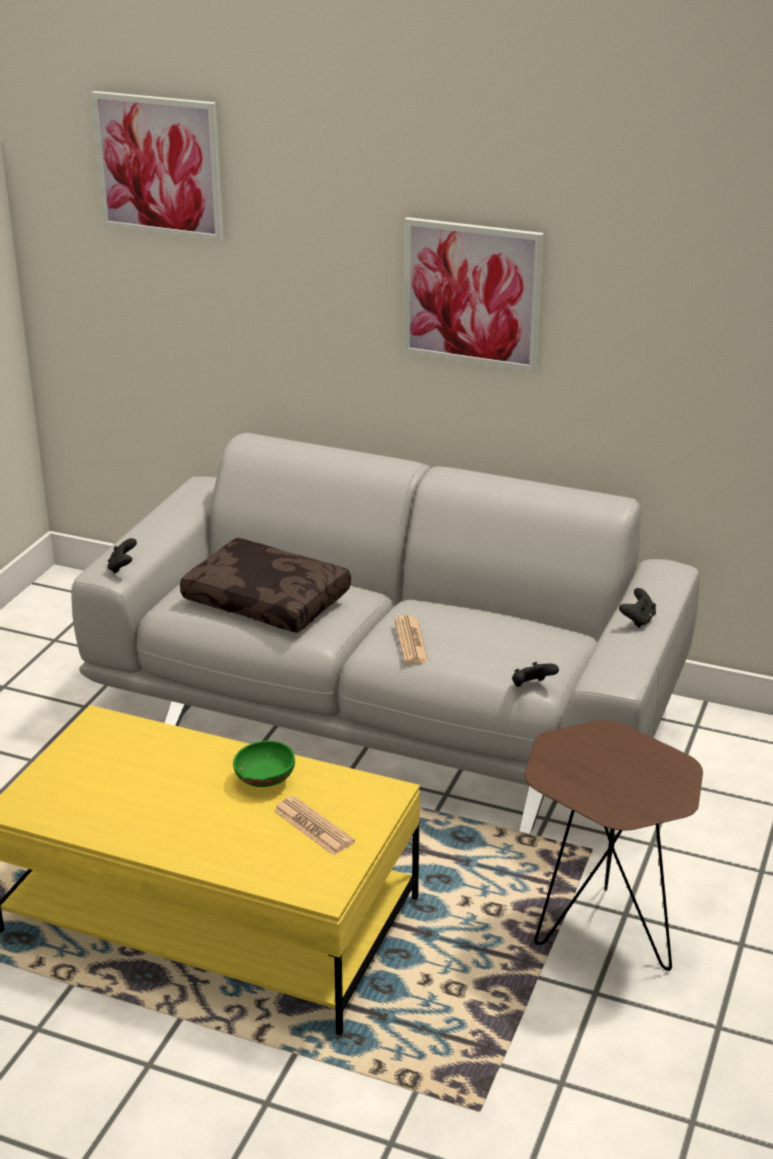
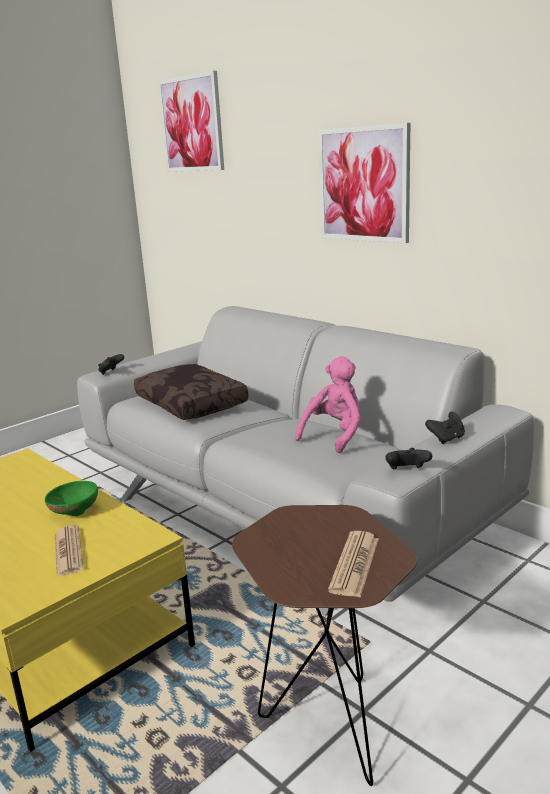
camera: 25 degrees right, 10 degrees down
(411, 641) = (261, 436): newspaper -> newspaper (354, 564)
(493, 625) = (334, 435): none -> pink plush toy
(532, 686) = (327, 478): black game controller -> black game controller (407, 471)

